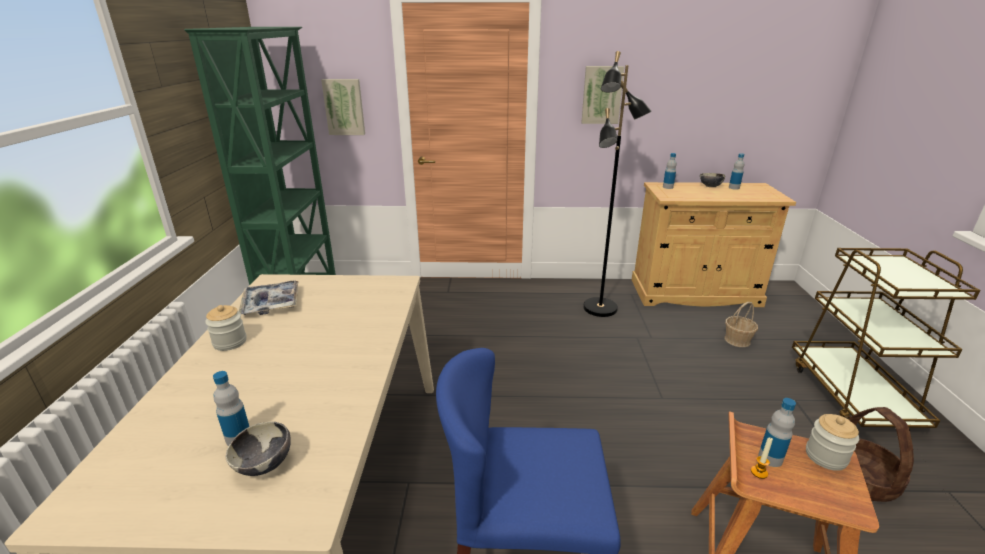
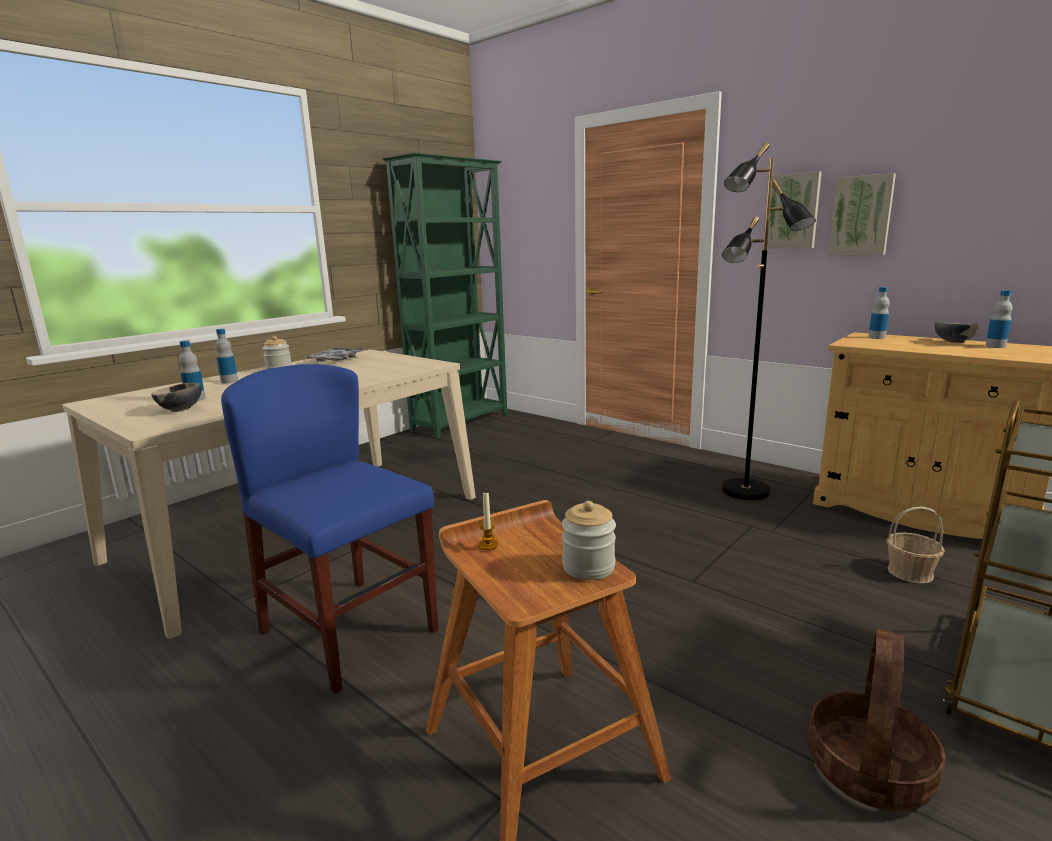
camera: 40 degrees right, 10 degrees down
(344, 107) = (532, 236): picture -> picture (861, 215)
(770, 458) = (525, 545): bottle -> bottle (229, 381)

